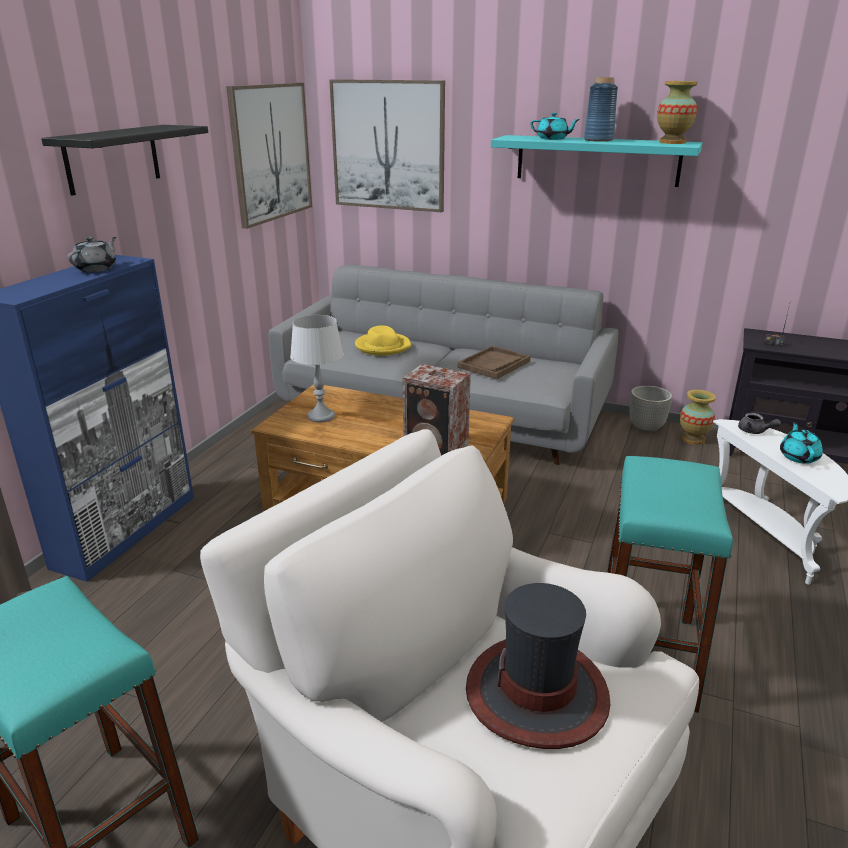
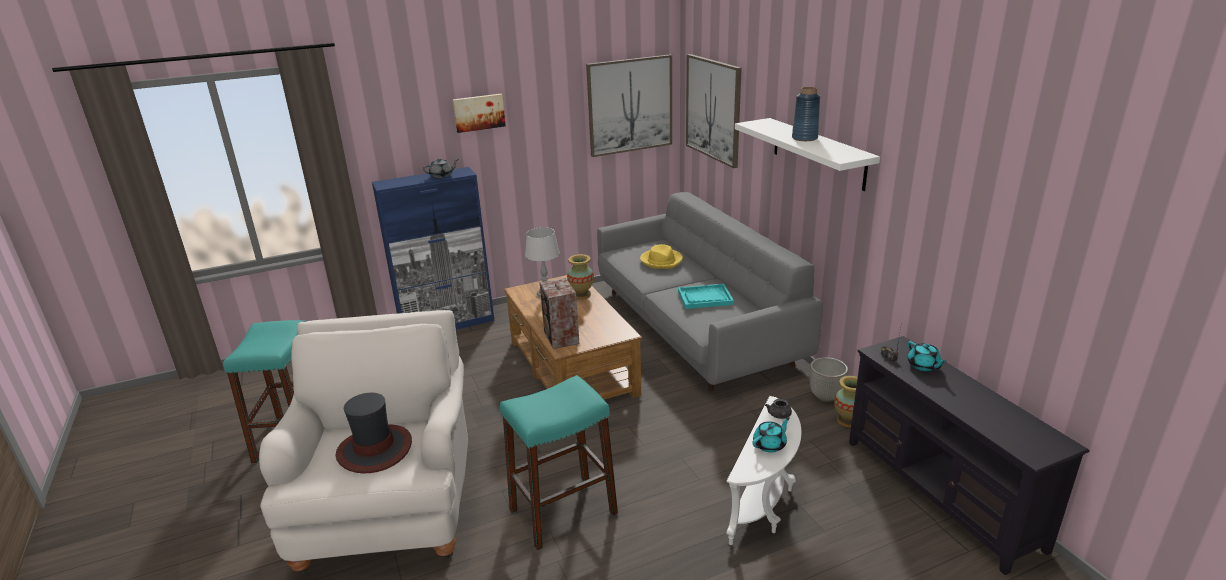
camera: 45 degrees right, 0 degrees up
(112, 158) = (479, 112): black shelf -> picture
(494, 364) = (705, 298): brown tray -> turquoise tray
(553, 139) = (777, 130): turquoise teapot -> turquoise teapot (923, 366)
(597, 160) = (818, 153): turquoise shelf -> white shelf
(672, 142) = (846, 153): vase -> vase (581, 295)

